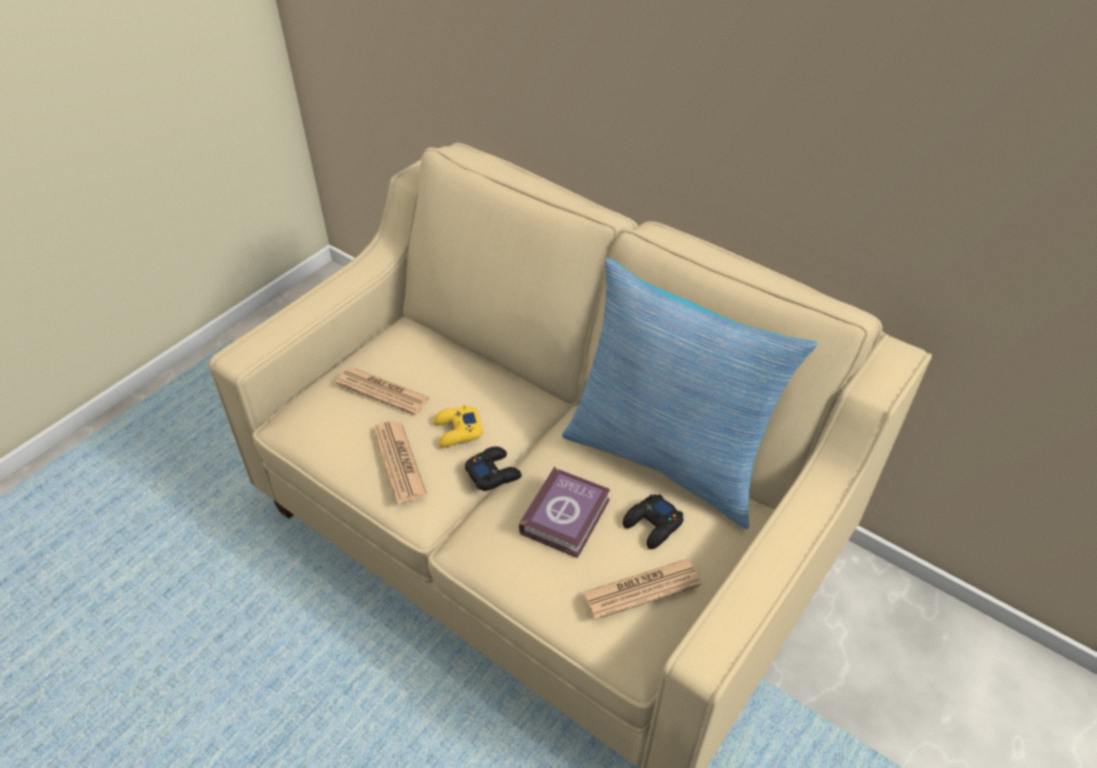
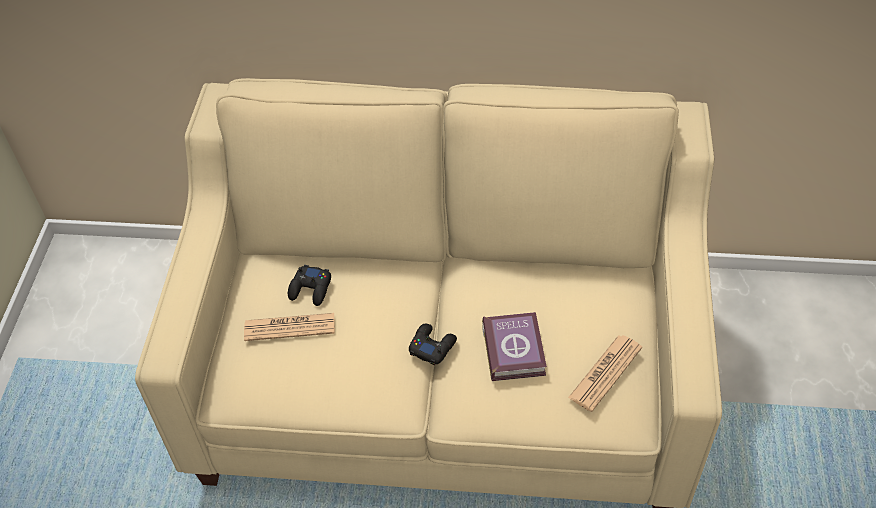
camera: 30 degrees left, 5 degrees up
(399, 462) = (354, 377): newspaper -> none
(457, 431) = (379, 328): yellow game controller -> none
(652, 525) = (579, 323): black game controller -> black game controller (311, 289)
(667, 457) = (550, 267): pillow -> none

